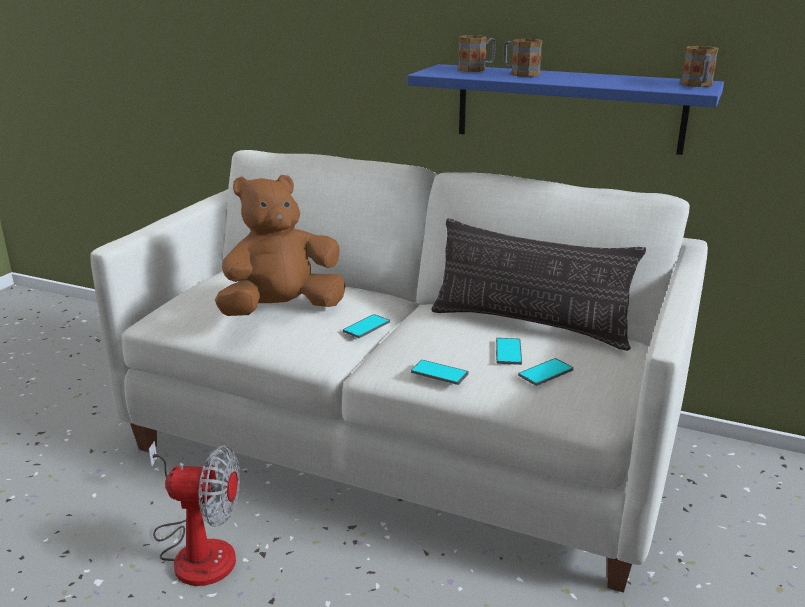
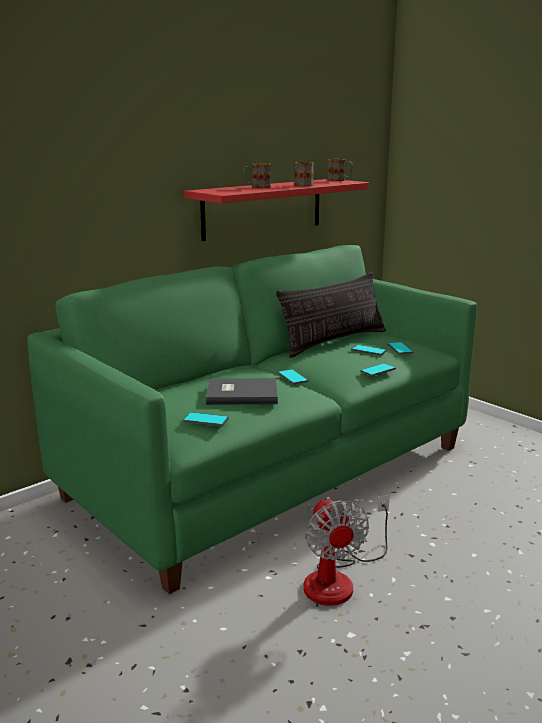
camera: 65 degrees left, 5 degrees down
(197, 549) = (339, 579): fan -> fan turned 135 degrees clockwise
(198, 310) = (206, 420): none -> phone
(282, 310) = (241, 393): brown plush toy -> grey book
(403, 441) = (270, 472): white sofa -> green sofa
(477, 69) = (224, 189): mug -> mug (303, 185)
(568, 108) = (263, 208): blue shelf -> red shelf

